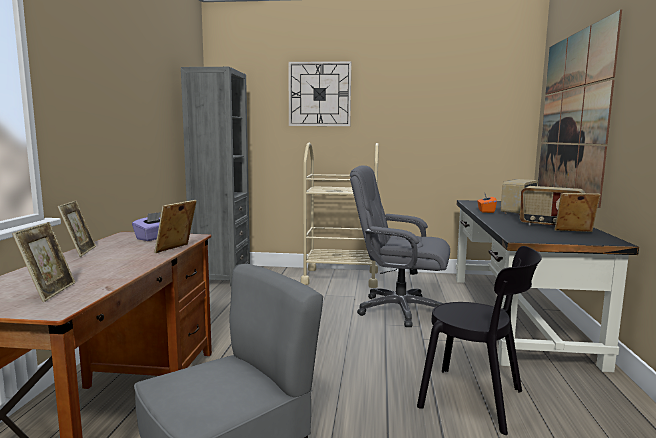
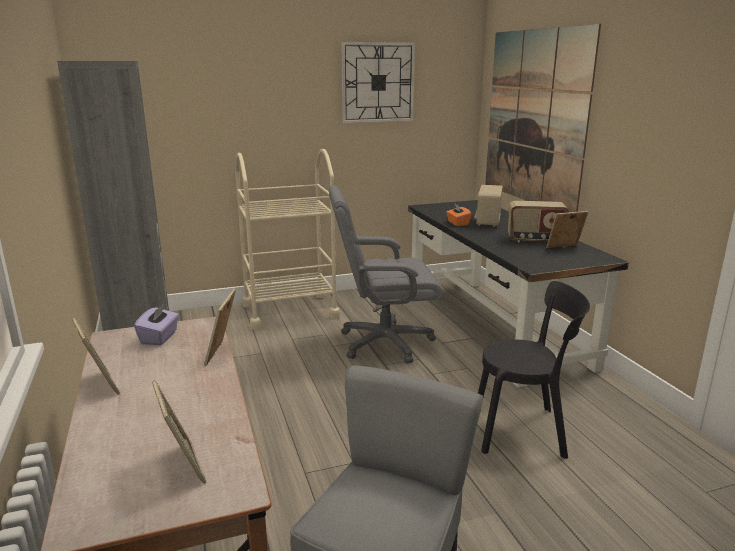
camera: 25 degrees left, 10 degrees up
(319, 94) = (237, 84): wall clock -> wall clock (378, 82)

